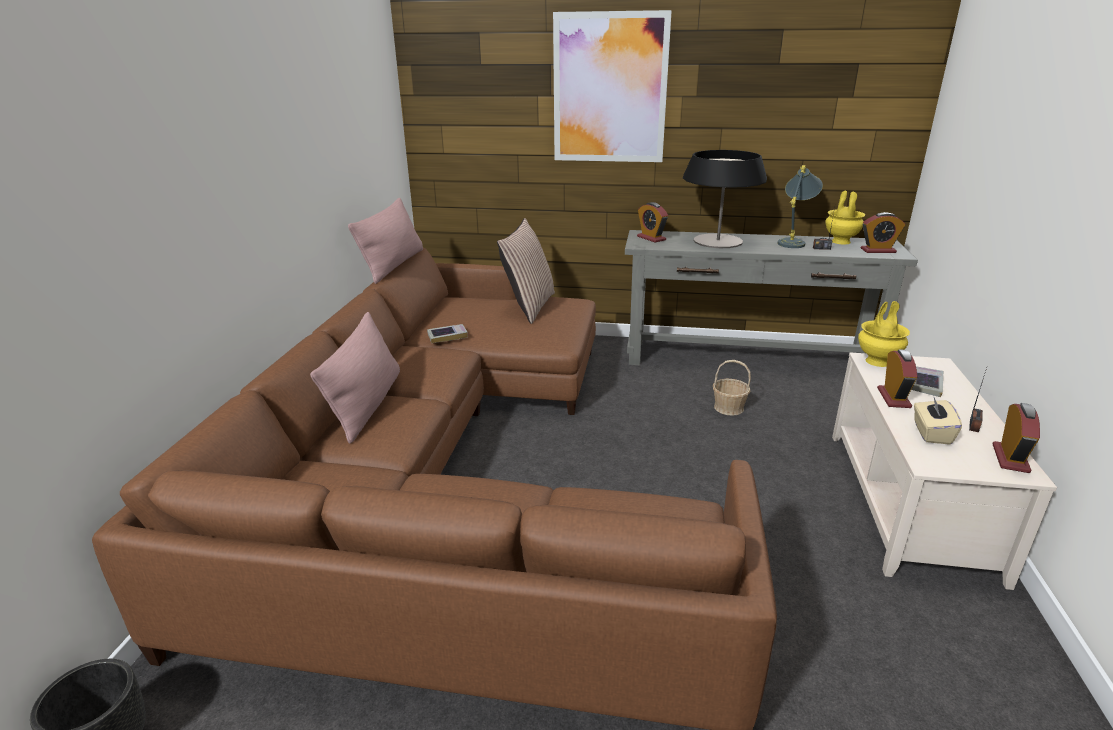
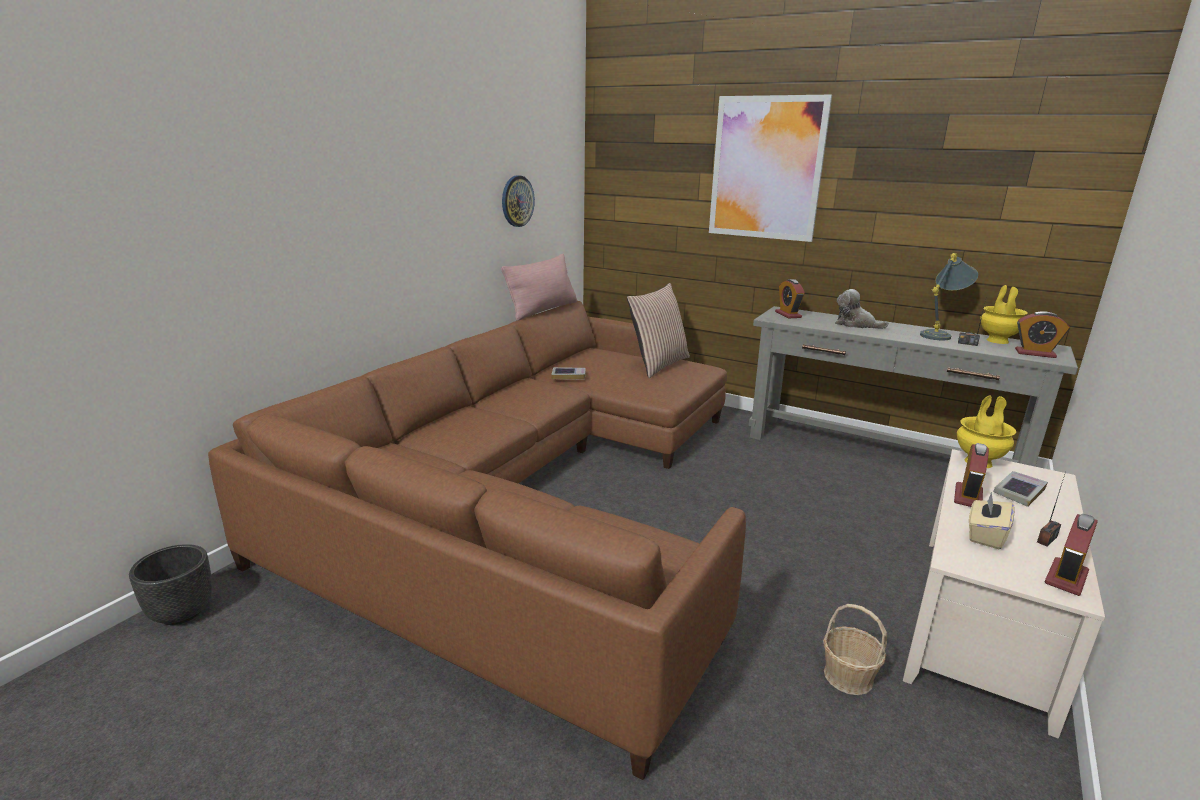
camera: 20 degrees right, 5 degrees down
(349, 144) = (517, 201): none -> wall clock
(367, 404) = (467, 413): pink pillow -> none
(718, 241) = (856, 325): table lamp -> plush toy
(728, 407) = (829, 493): basket -> basket (848, 676)

